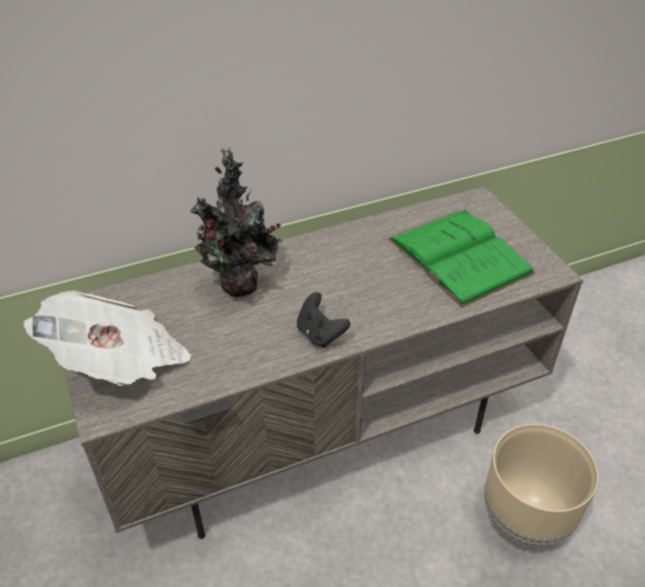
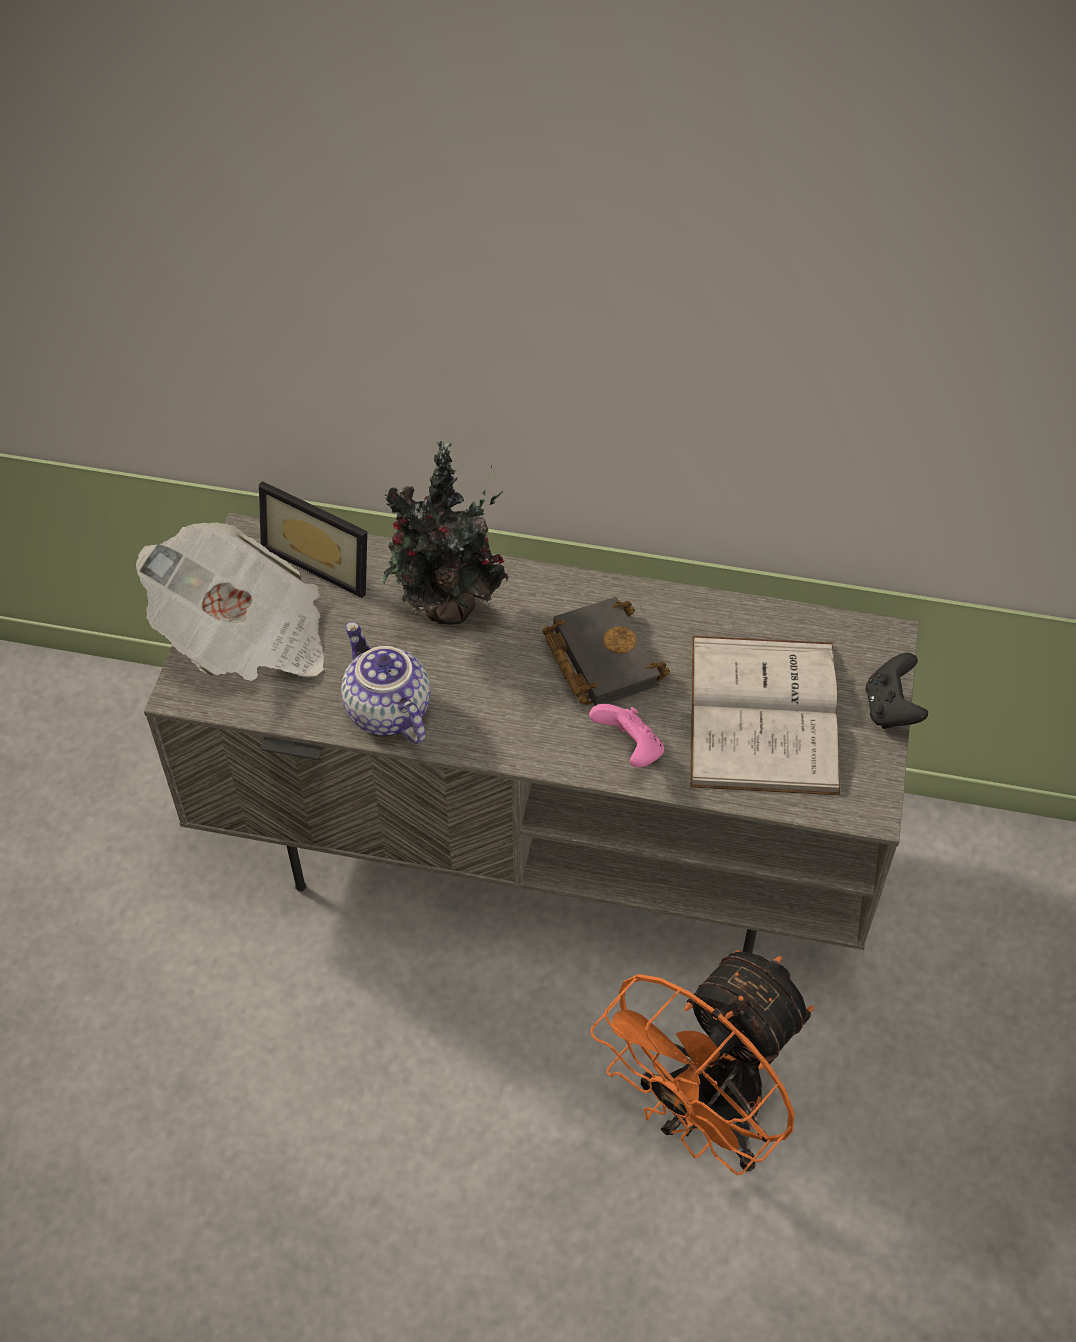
camera: 35 degrees right, 10 degrees up
(138, 296) = (324, 558): none -> picture frame
(252, 357) = (385, 711): none -> teapot
(320, 334) = (485, 725): black game controller -> black game controller (891, 709)
(350, 271) = (599, 657): none -> black book
(411, 306) = (629, 749): none -> pink game controller
(459, 256) = (763, 713): green book -> white book
(525, 518) = (702, 1116): beige planter -> orange fan

